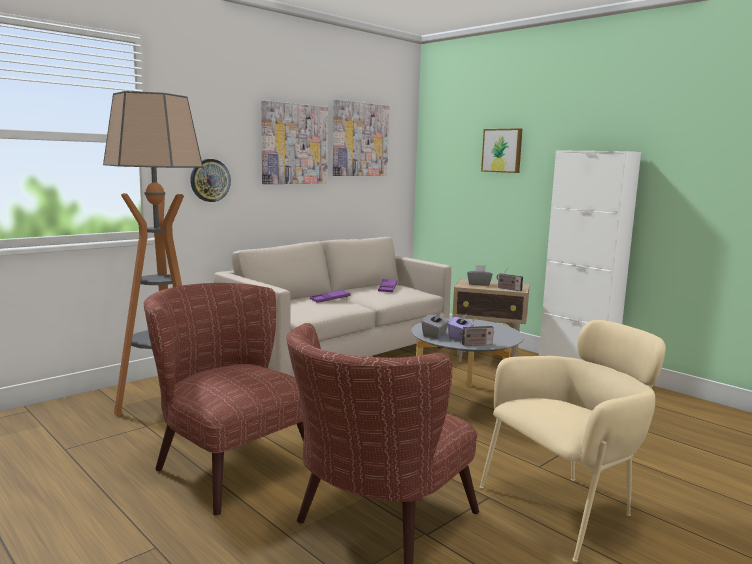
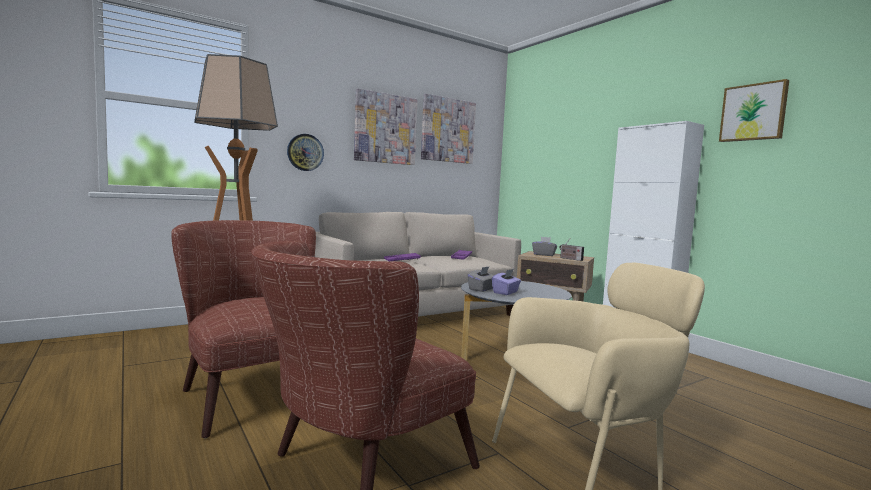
camera: 10 degrees right, 5 degrees down
(475, 345) = (517, 298): radio -> none
(502, 150) = (573, 137): picture -> picture (753, 112)

